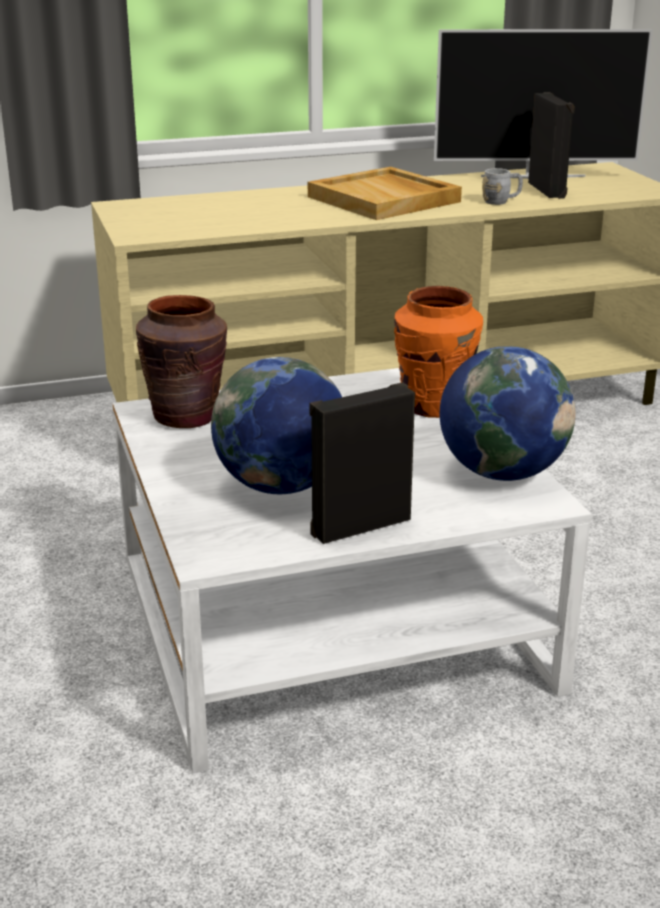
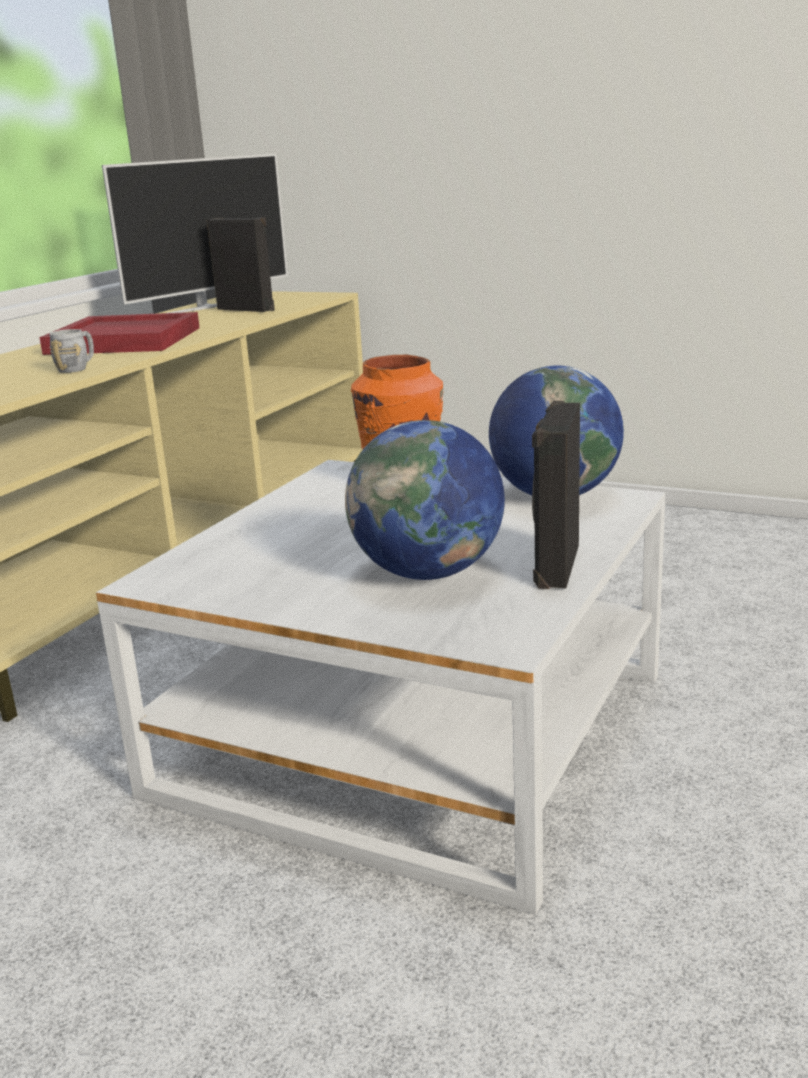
camera: 45 degrees left, 5 degrees down
(186, 417) = (208, 569): brown vase -> none
(385, 199) = (126, 340): beige tray -> red tray
(501, 201) = (231, 321): grey mug -> grey mug (77, 368)

